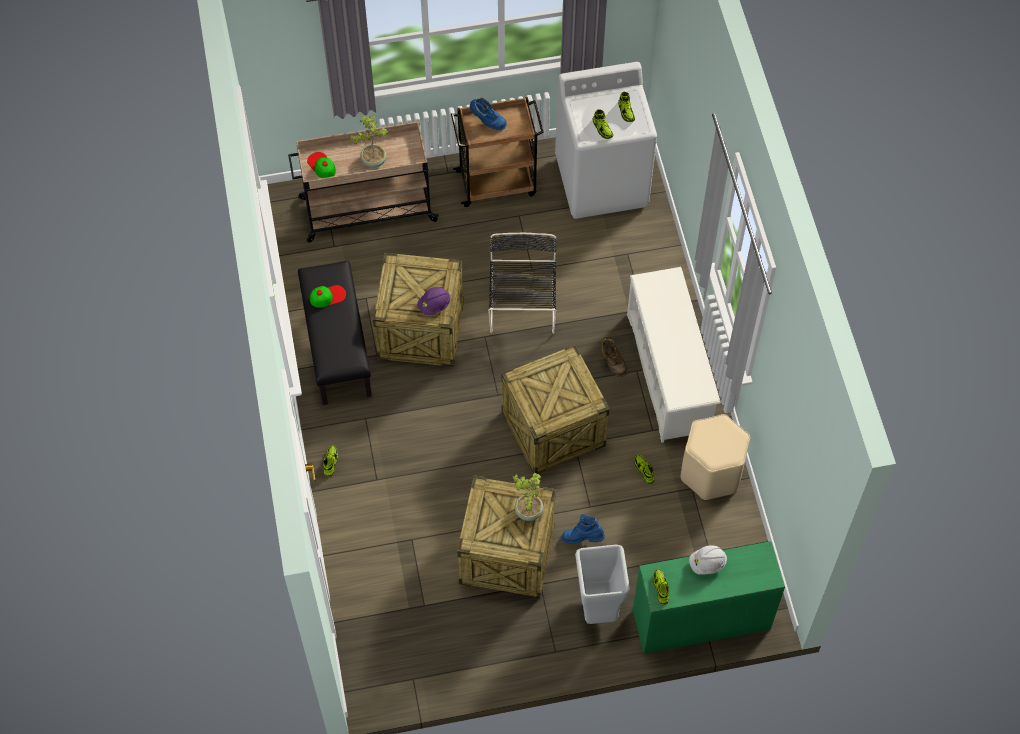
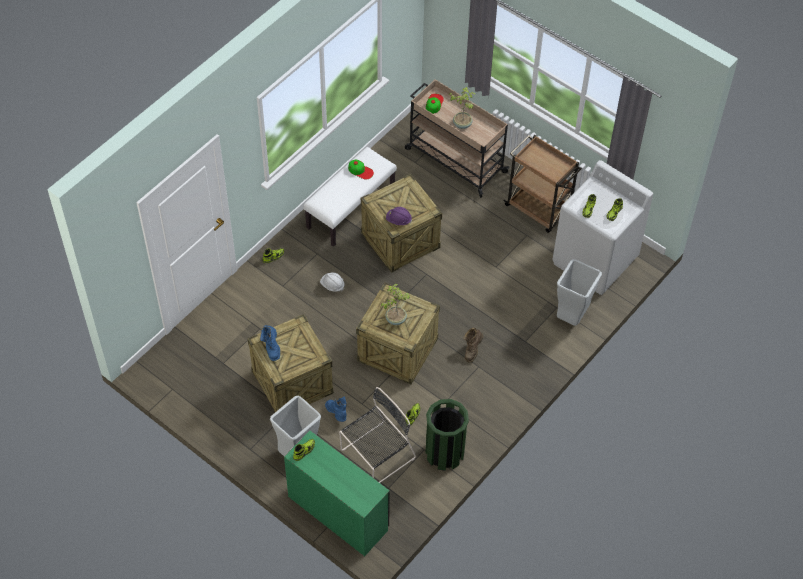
camera: 50 degrees right, 5 degrees down
(336, 346) = (350, 208): black bench -> white bench
(487, 121) = (542, 156): blue boot -> blue boot (271, 347)
(522, 309) = (463, 280): black chair -> black chair (376, 455)
(528, 511) = (304, 356): potted plant -> potted plant (395, 319)
(649, 248) = (572, 316): none -> grey trash can
(669, 373) = (493, 384): white shoe rack -> none
(707, 563) = (342, 465): white hard hat -> white hard hat (332, 285)
(711, 473) = (444, 453): beige stool -> green trash can

